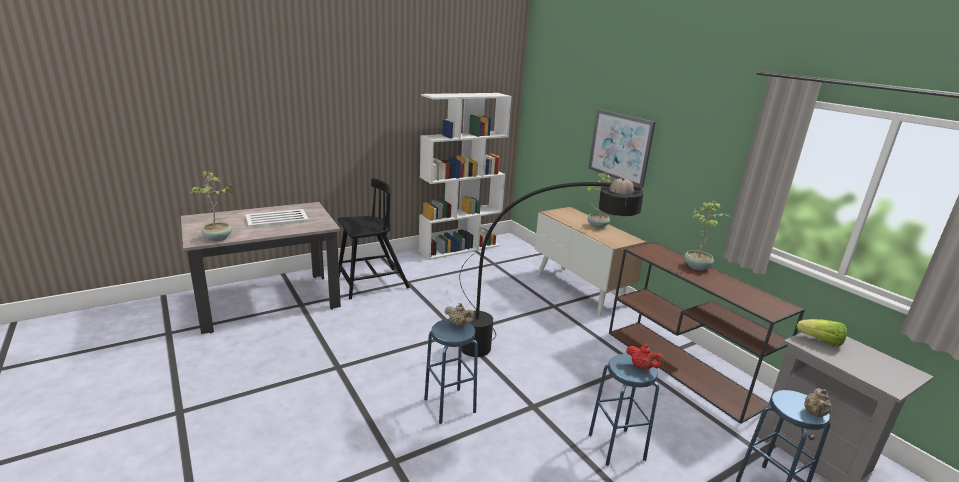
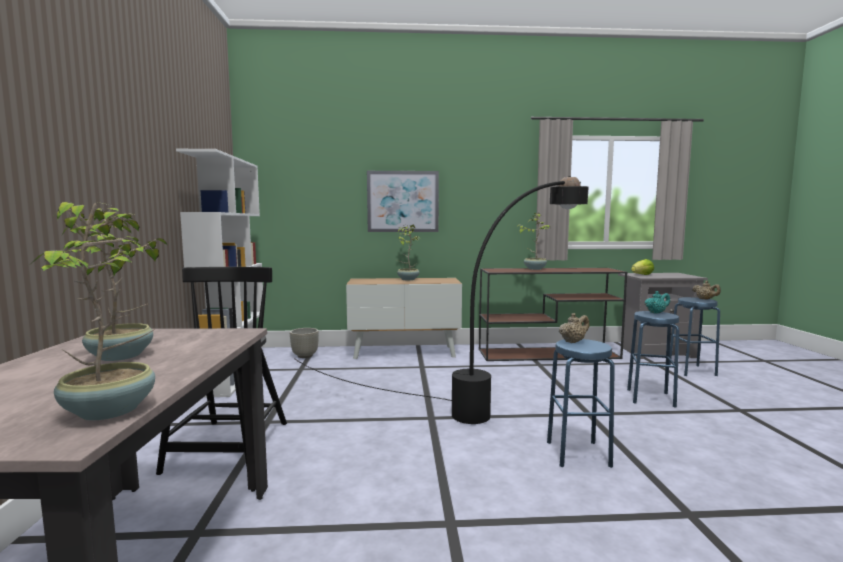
camera: 60 degrees left, 15 degrees down
(276, 219) = (122, 356): white tray -> potted plant
(519, 256) = (304, 356): none -> grey planter
(642, 367) = (656, 313): red teapot -> turquoise teapot

